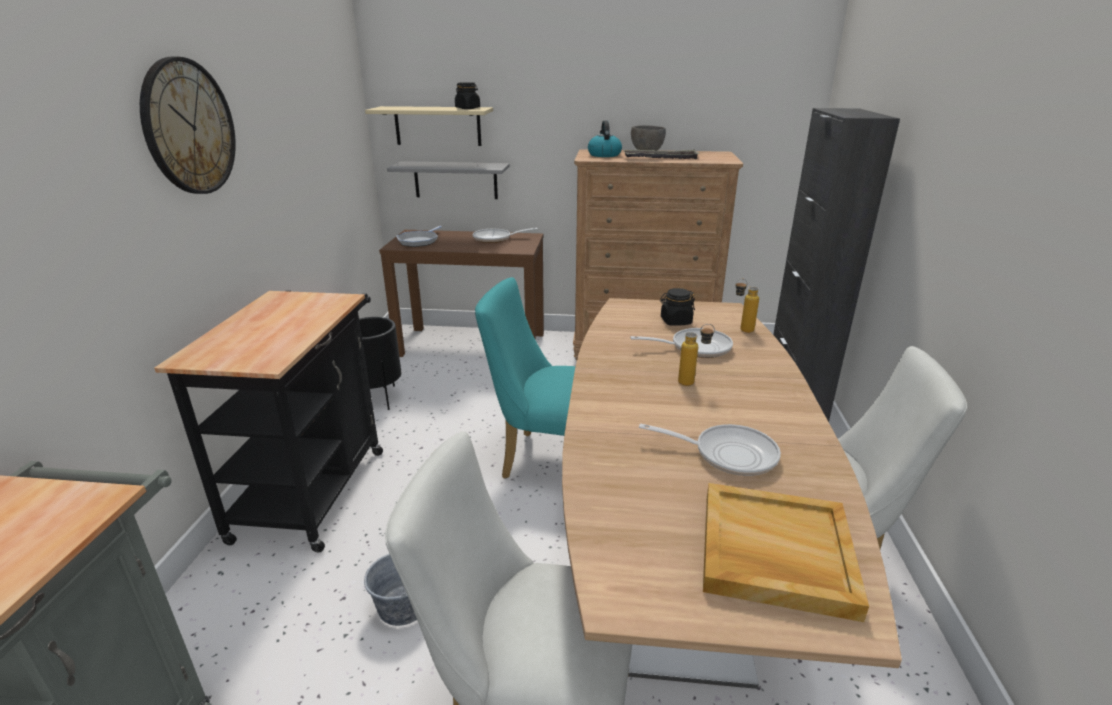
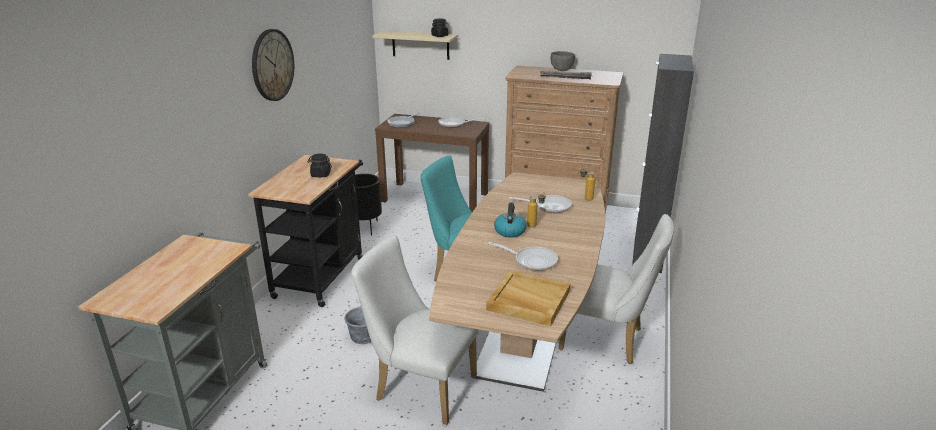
camera: 10 degrees right, 0 degrees up
(455, 180) = (431, 81): grey shelf -> none
(604, 155) = (529, 72): kettle -> kettle (509, 231)
(675, 321) = (547, 190): black jar -> black jar (320, 175)

